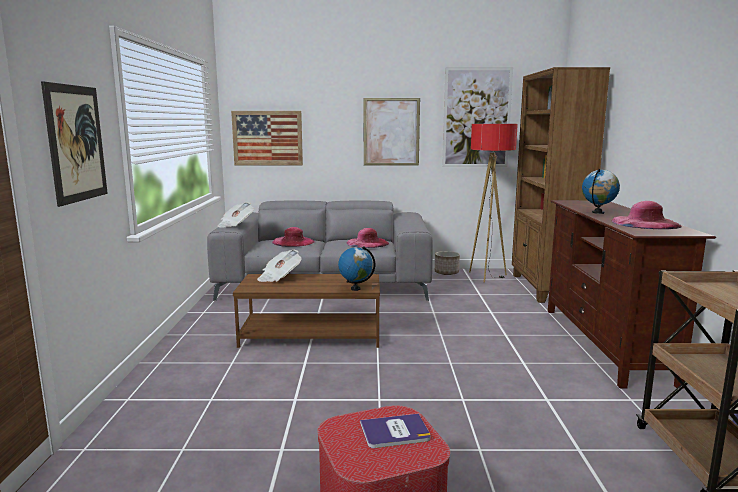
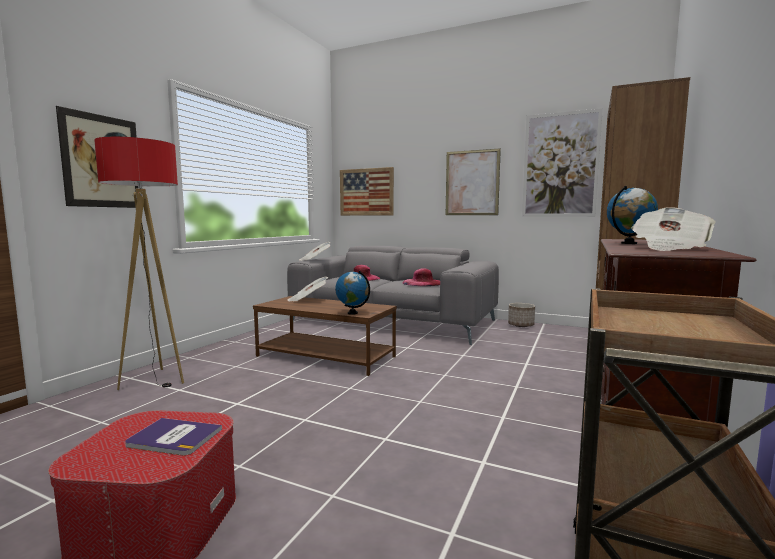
camera: 25 degrees right, 5 degrees down
(486, 276) = (562, 332): floor lamp -> floor lamp (155, 380)
(645, 223) = (669, 248): pink hat -> newspaper

